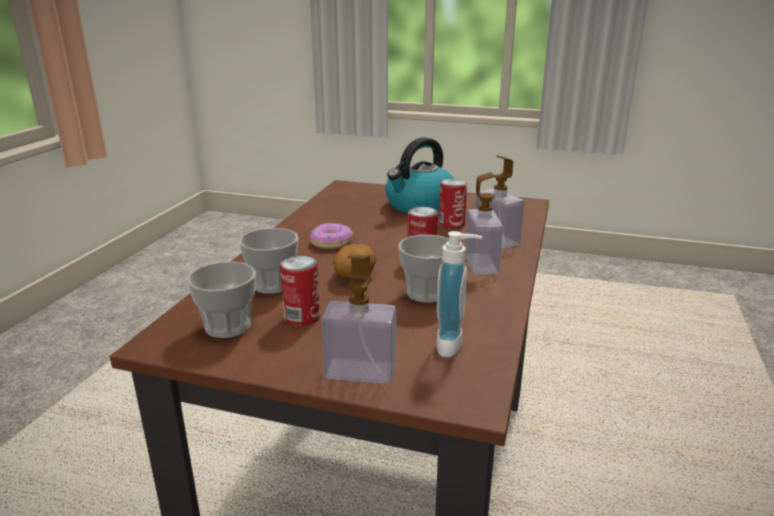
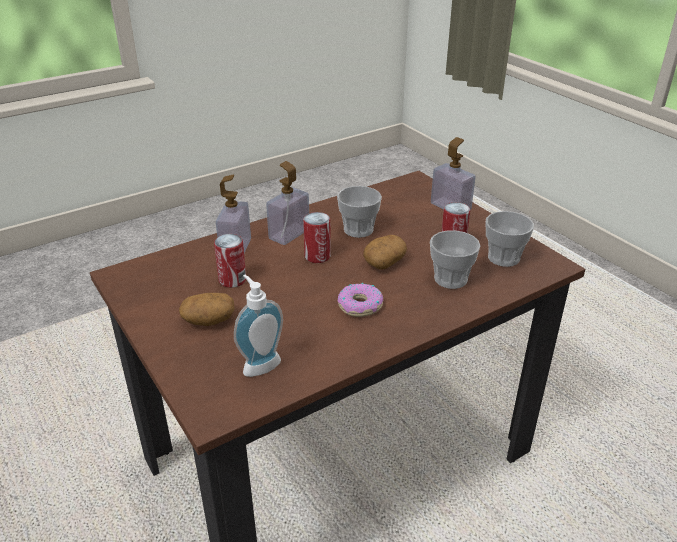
camera: 140 degrees left, 10 degrees up
(420, 206) = (208, 320): kettle -> potato
(455, 345) = (389, 200): soap dispenser -> soap dispenser (259, 364)

